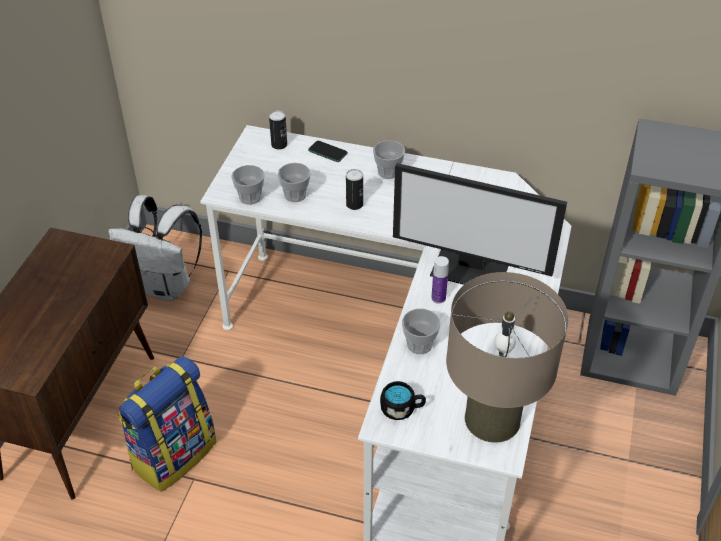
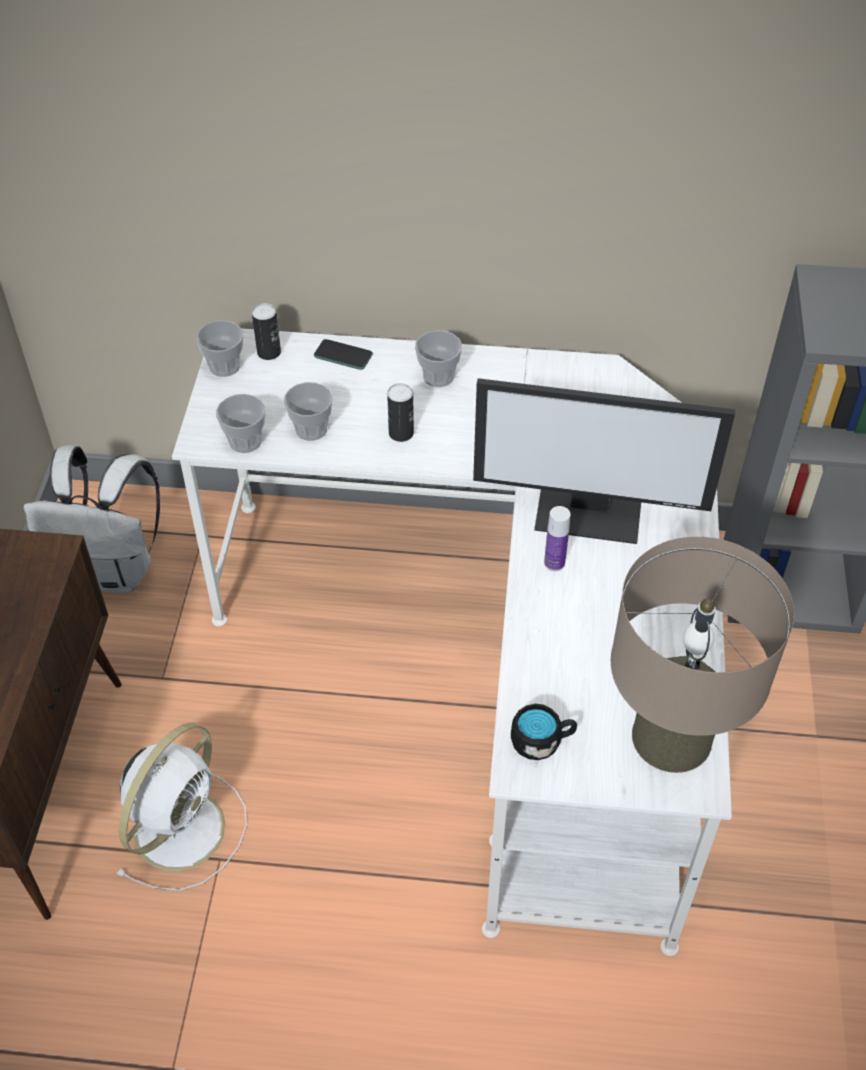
camera: 10 degrees left, 5 degrees up
(173, 454) = (182, 826): backpack -> white fan
(419, 344) = (544, 638): cup -> cup (224, 366)

